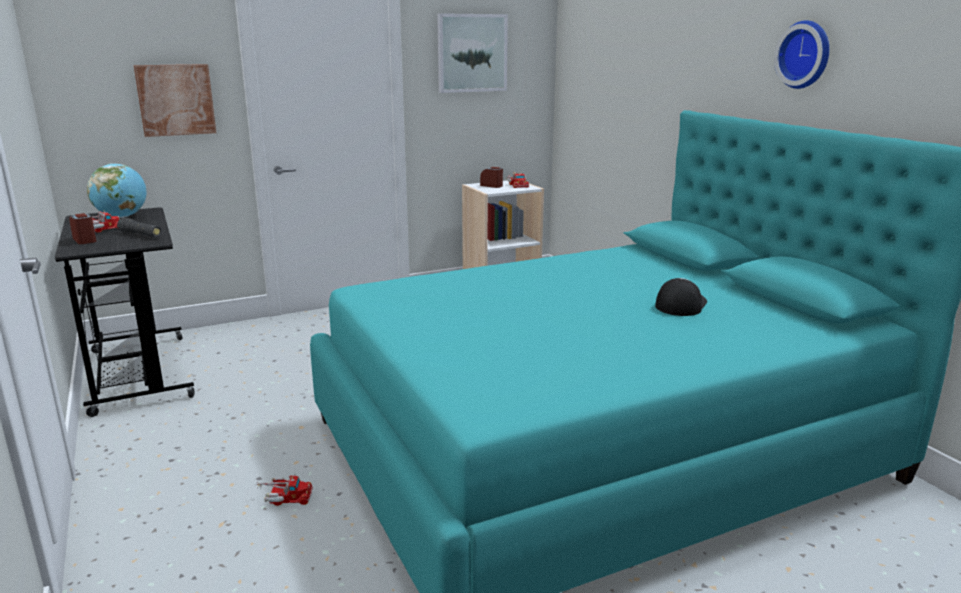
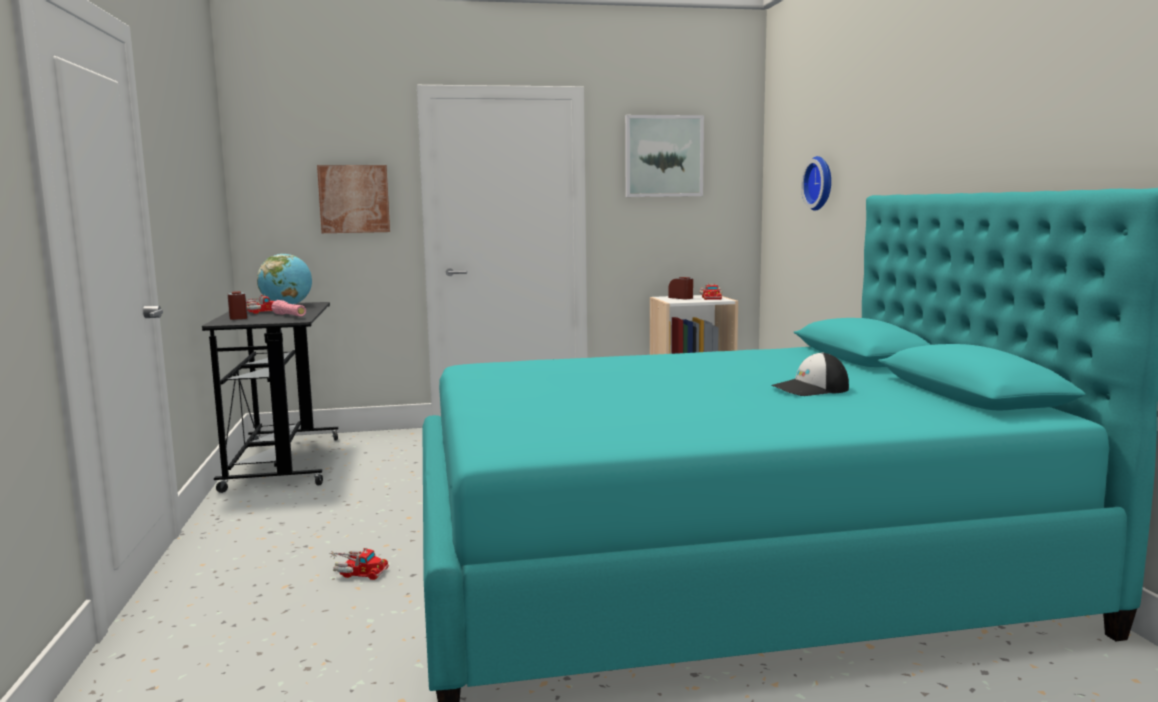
camera: 15 degrees right, 10 degrees down
(141, 235) = (289, 316): black flashlight -> pink flashlight
(680, 304) = (810, 389): cap -> cap turned 150 degrees counterclockwise
(805, 54) = (987, 113): wall clock -> wall clock (820, 183)

